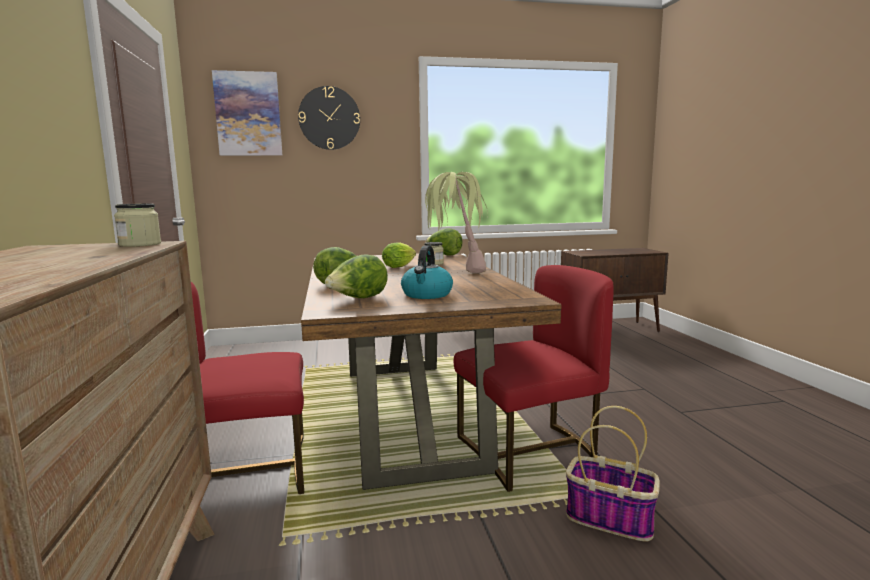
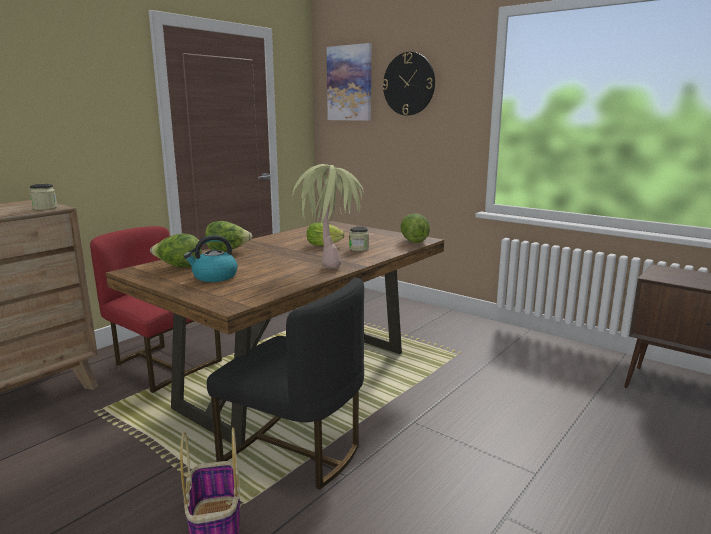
camera: 50 degrees right, 5 degrees up
(529, 451) = (294, 451): red chair -> black chair

